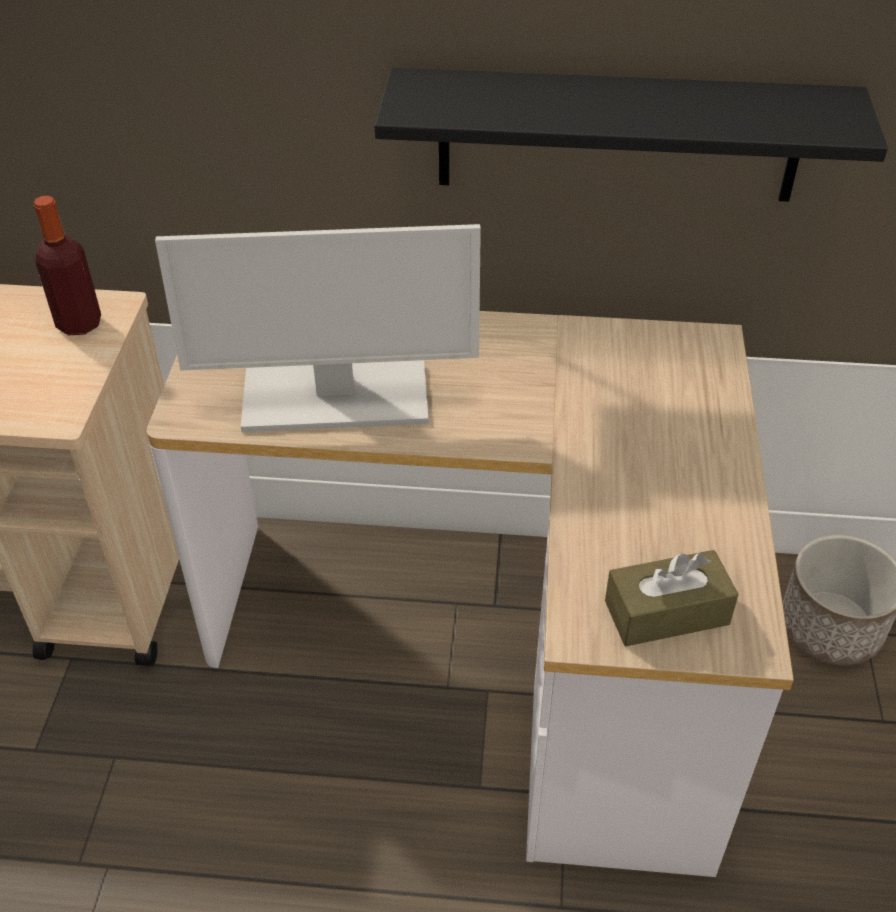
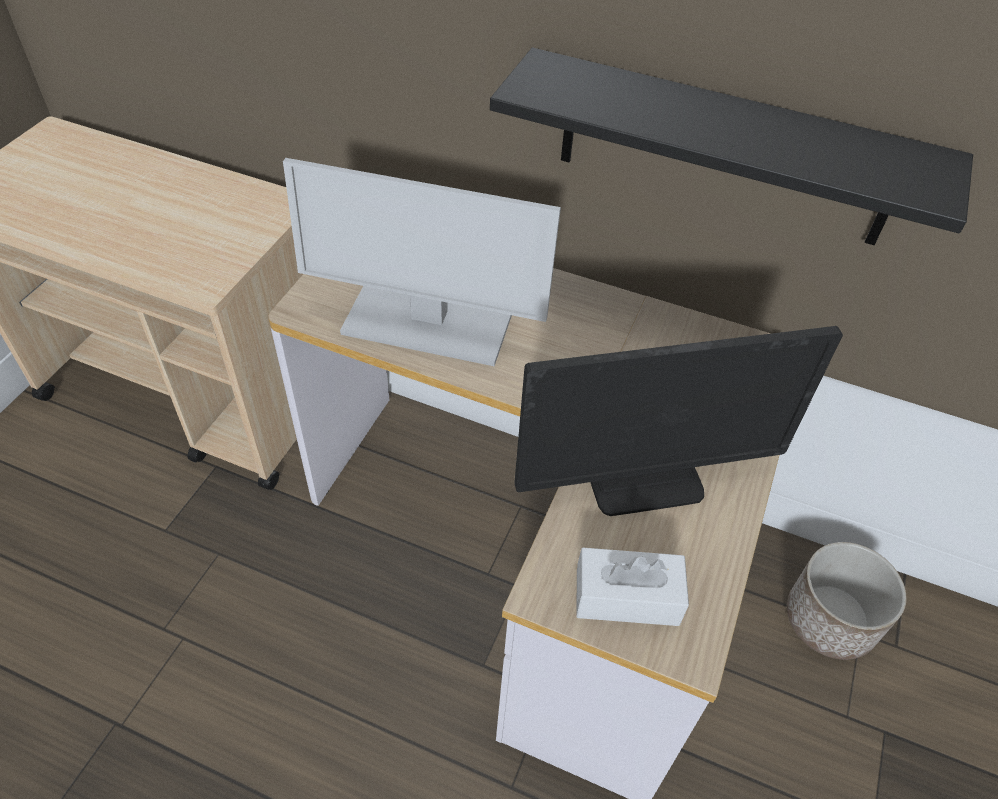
camera: 15 degrees right, 5 degrees up
(79, 324) = (255, 211): bottle -> none
(635, 496) = (644, 480): none -> monitor
(666, 612) = (627, 597): brown tissue box -> white tissue box

